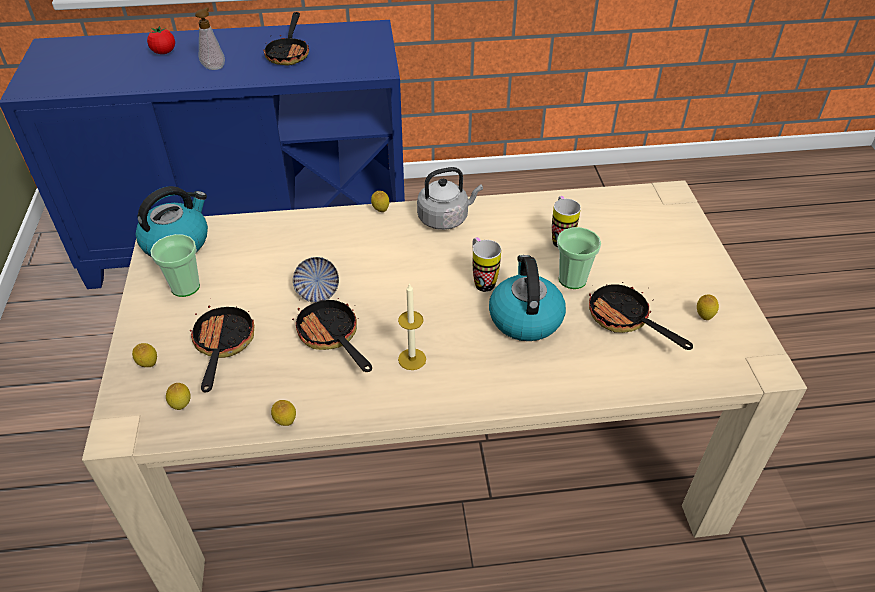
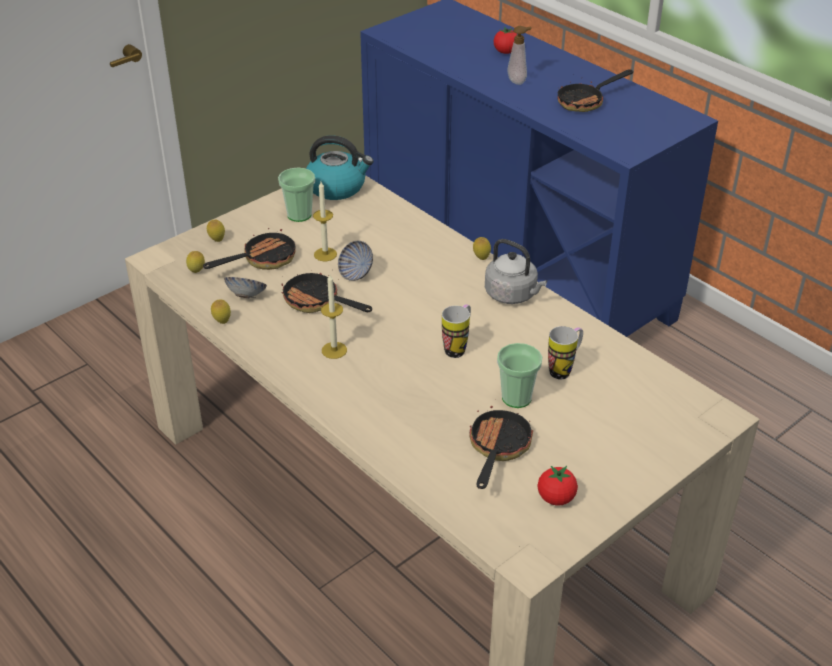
camera: 55 degrees right, 5 degrees down
(266, 384) = (246, 296): none -> bowl
(267, 298) = (325, 254): none -> candle
(332, 337) = (317, 302): frying pan -> frying pan turned 75 degrees counterclockwise
(524, 318) = (439, 389): kettle -> none
(703, 317) = (556, 498): lemon -> tomato

